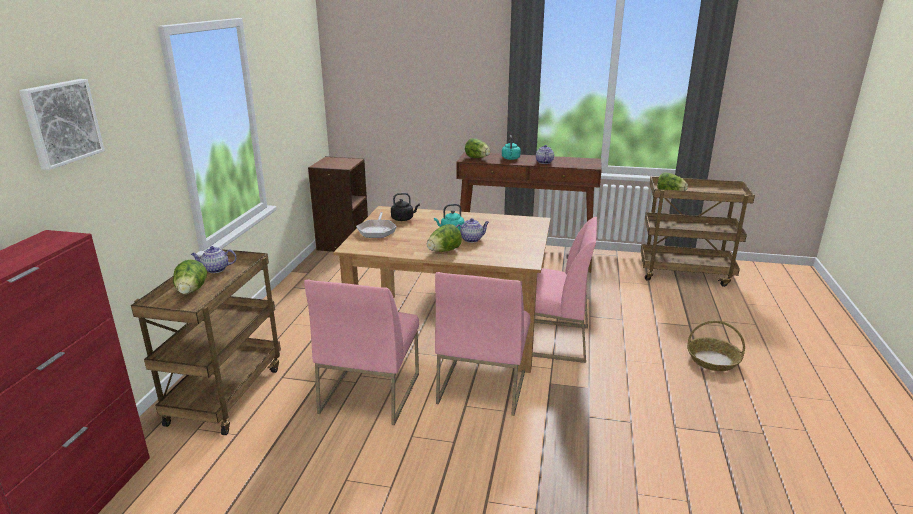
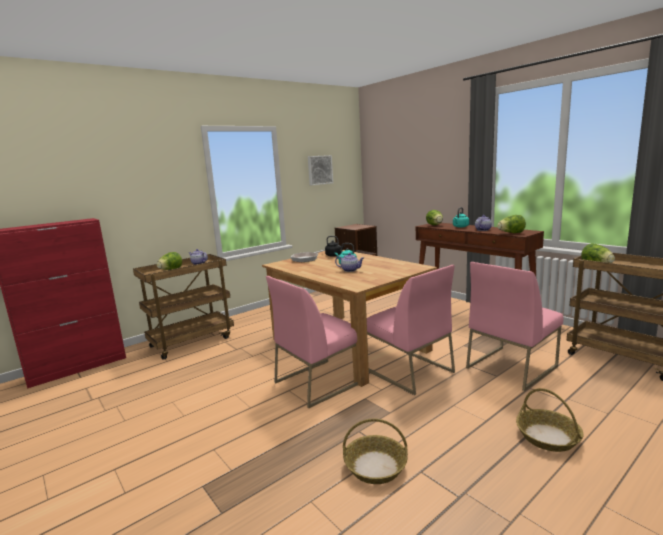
camera: 40 degrees right, 10 degrees down
(61, 122) = (117, 167): picture -> picture (319, 170)
(369, 392) = (251, 363): pink chair -> pink chair (511, 366)
(444, 251) = (319, 273): lettuce -> lettuce (511, 233)
(642, 440) = (375, 466): none -> basket

